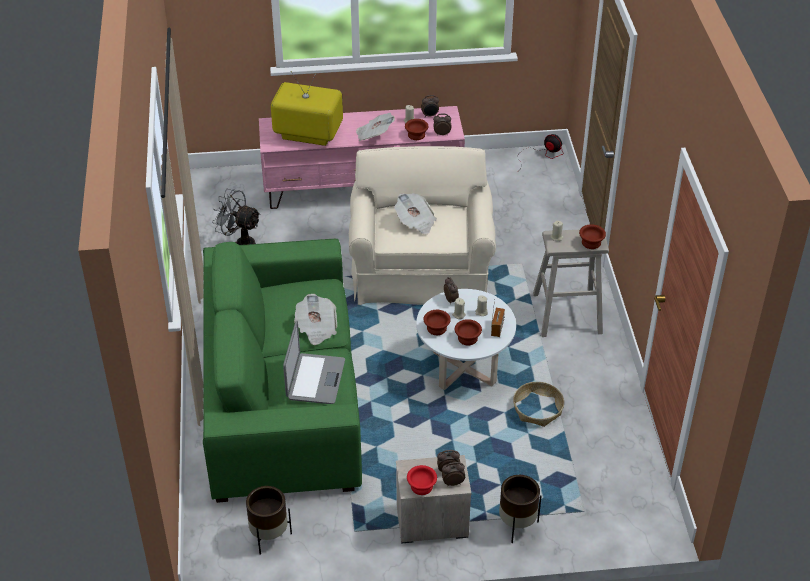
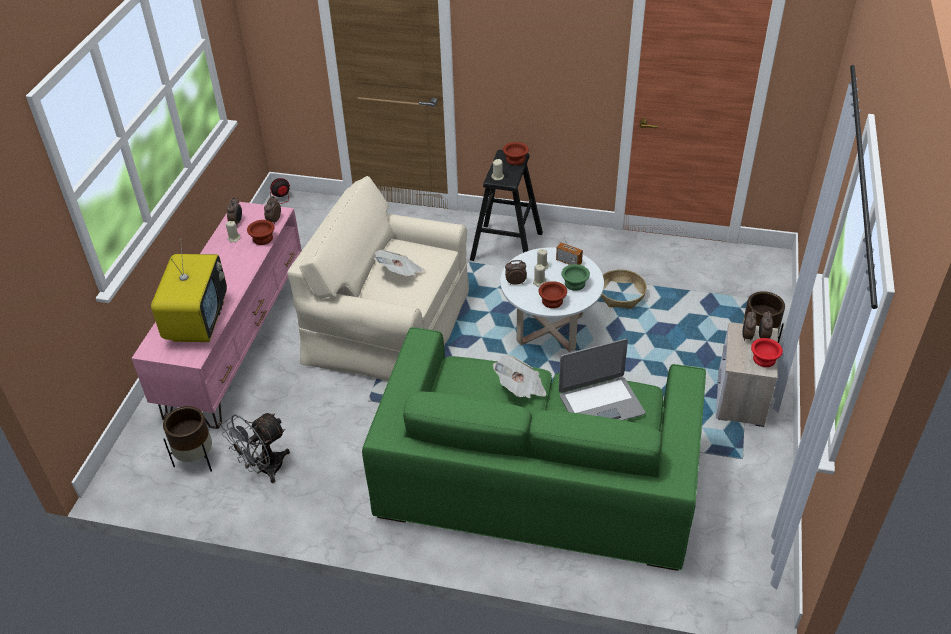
camera: 70 degrees left, 0 degrees up
(269, 537) = (737, 531): brown planter -> brown planter (197, 459)
(307, 134) = (197, 321): television -> television turned 150 degrees clockwise
(315, 379) = (600, 404): laptop -> laptop turned 135 degrees clockwise
(374, 135) = (239, 269): newspaper -> none
(467, 338) = (574, 284): brown bowl -> green bowl
(567, 313) = (506, 246): beige stool -> black stool

